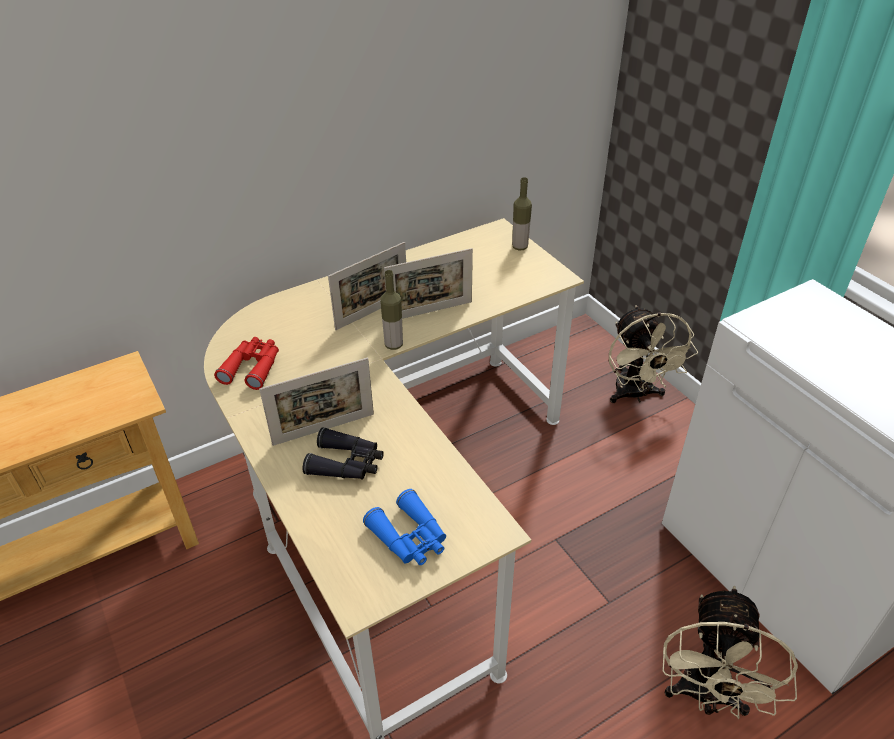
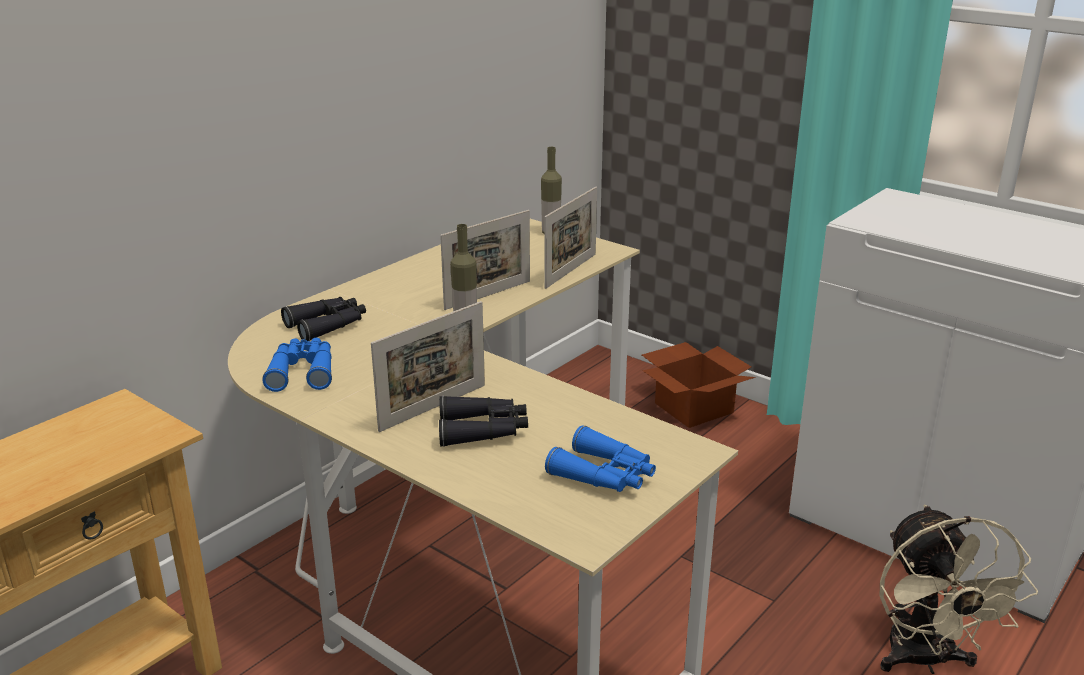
camera: 20 degrees left, 15 degrees down
(252, 367) = (302, 372): red binoculars -> blue binoculars
(295, 320) = (328, 325): none -> black binoculars
(372, 312) = (419, 305): picture frame -> picture frame (571, 271)
(635, 395) = (693, 406): beige fan -> cardboard box

